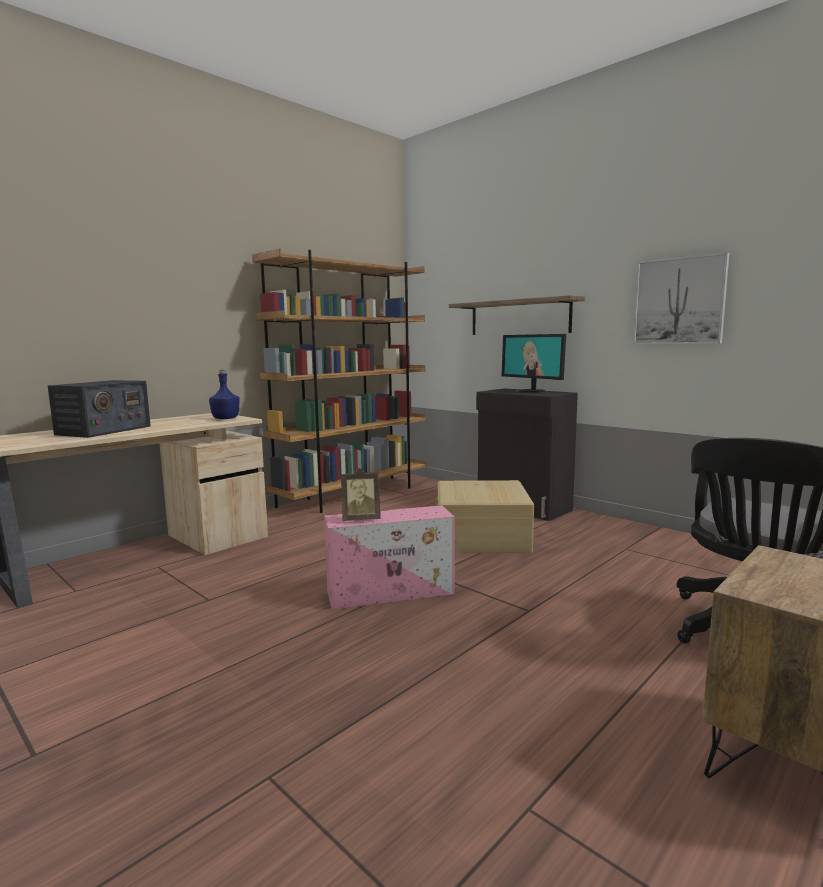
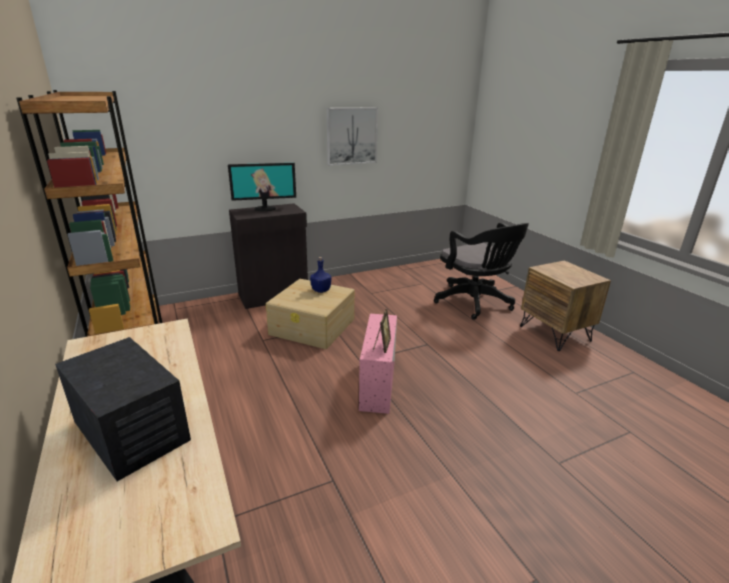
camera: 70 degrees left, 15 degrees up
(226, 418) = (151, 337): blue bottle -> blue bottle (321, 290)
(519, 317) = (231, 147): shelf -> none

